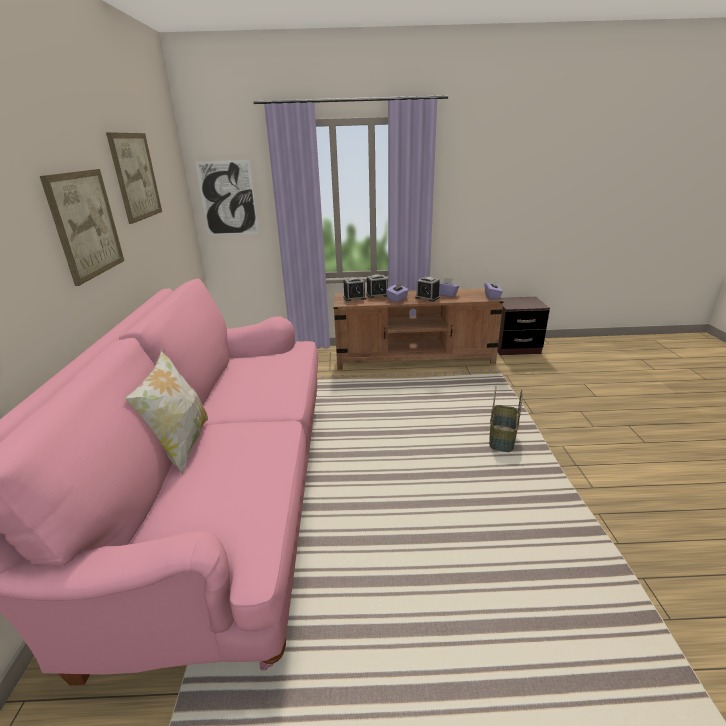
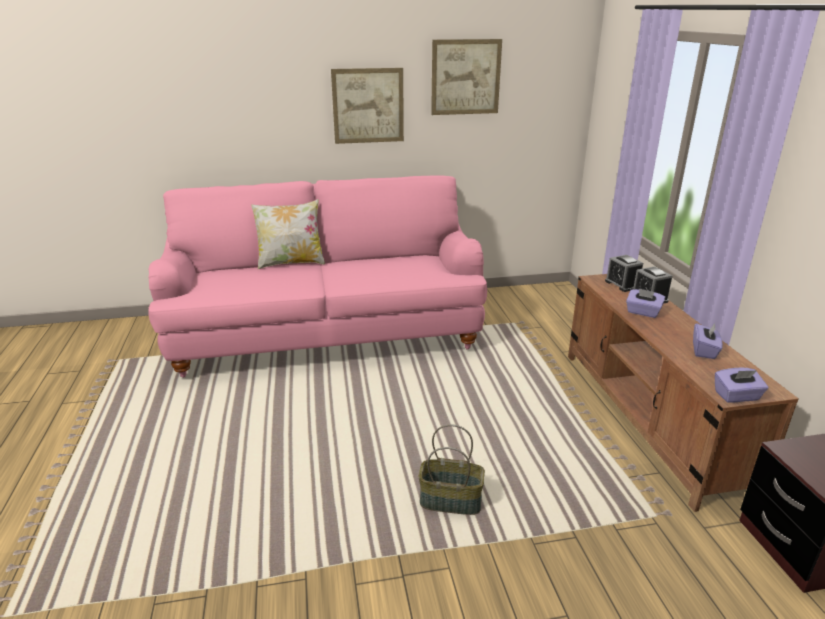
camera: 80 degrees right, 0 degrees up
(228, 198) = (609, 117): picture -> none
(427, 297) = (670, 334): alarm clock -> none

